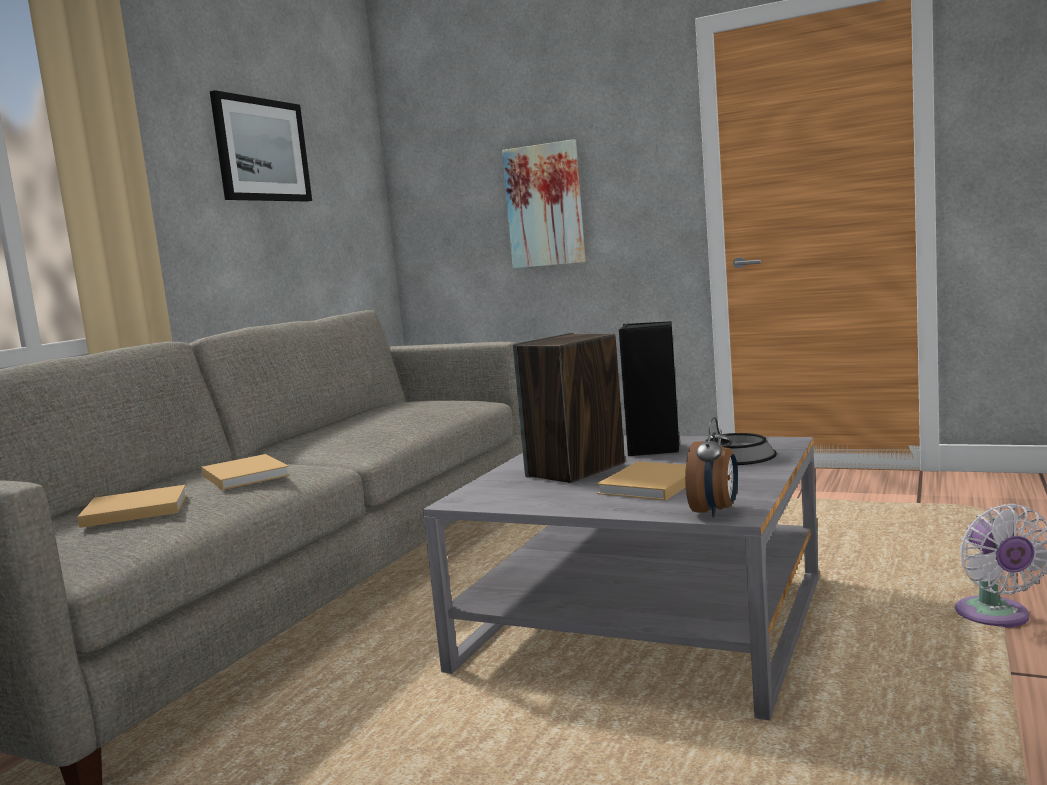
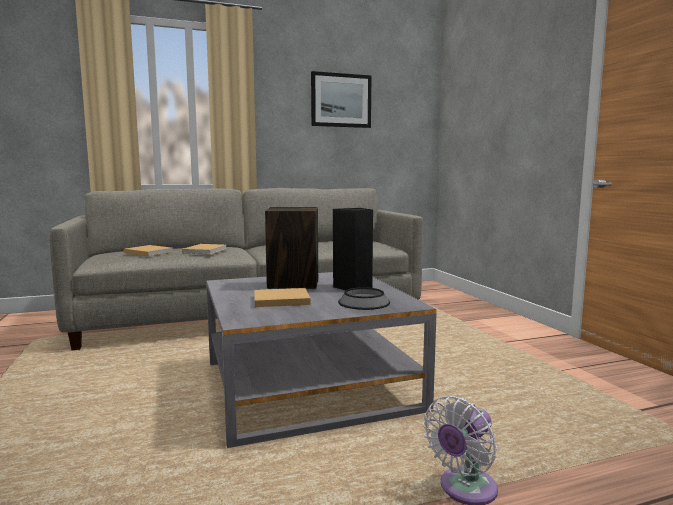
camera: 45 degrees right, 0 degrees up
(544, 205) = (500, 134): picture -> none
(715, 511) = (242, 318): alarm clock -> none

